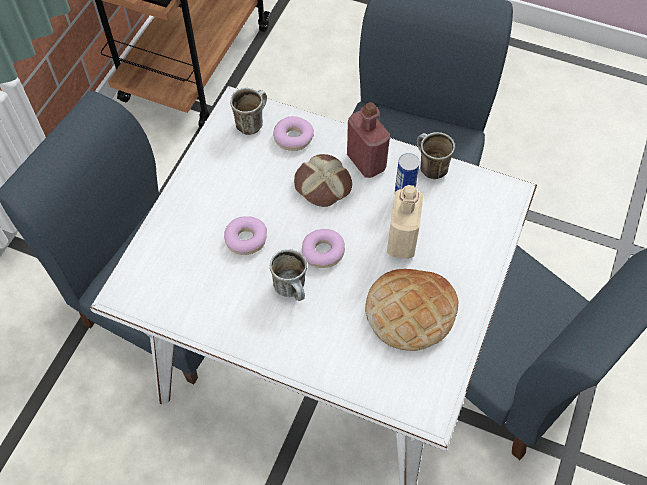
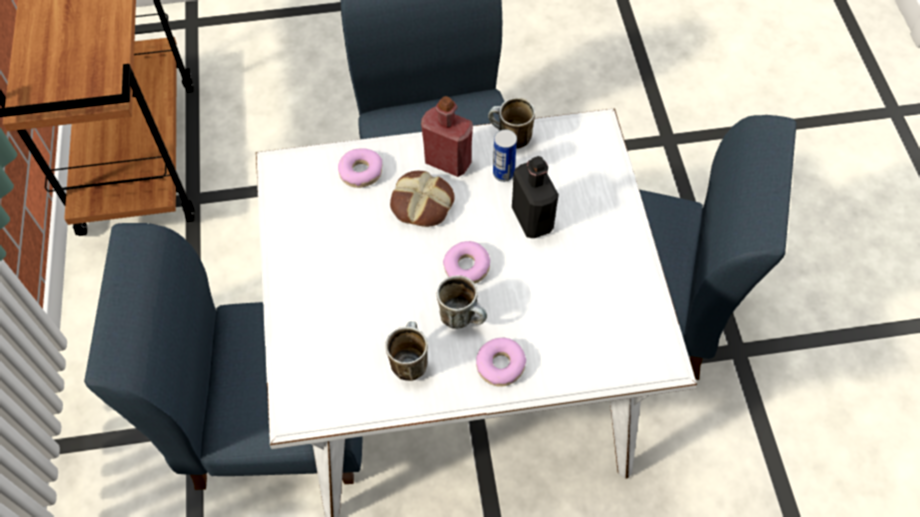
camera: 30 degrees left, 0 degrees up
(246, 239) = (383, 293): donut -> donut (500, 365)
(251, 122) = (307, 177): mug -> mug (408, 361)
(402, 241) = (532, 219): beige bottle -> black bottle
(410, 312) = (584, 280): bread -> none

